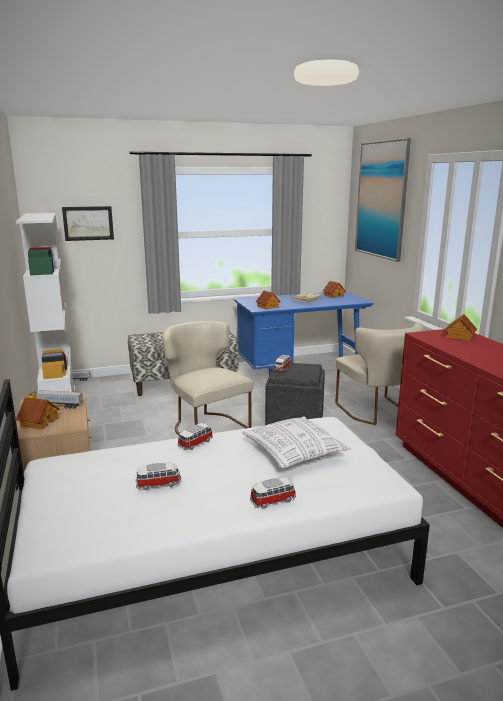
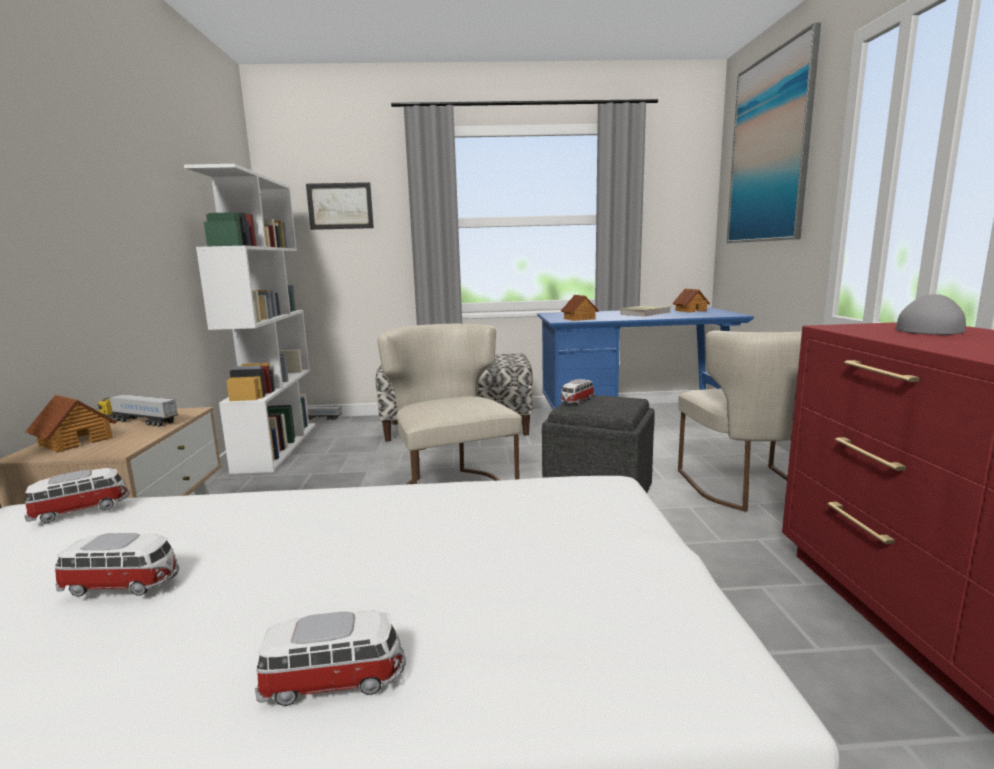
camera: 15 degrees right, 5 degrees down
(196, 443) = (306, 503): toy car -> toy car (81, 510)
(293, 453) = (491, 545): pillow -> none
(459, 336) = (930, 329): toy house -> grey cap

